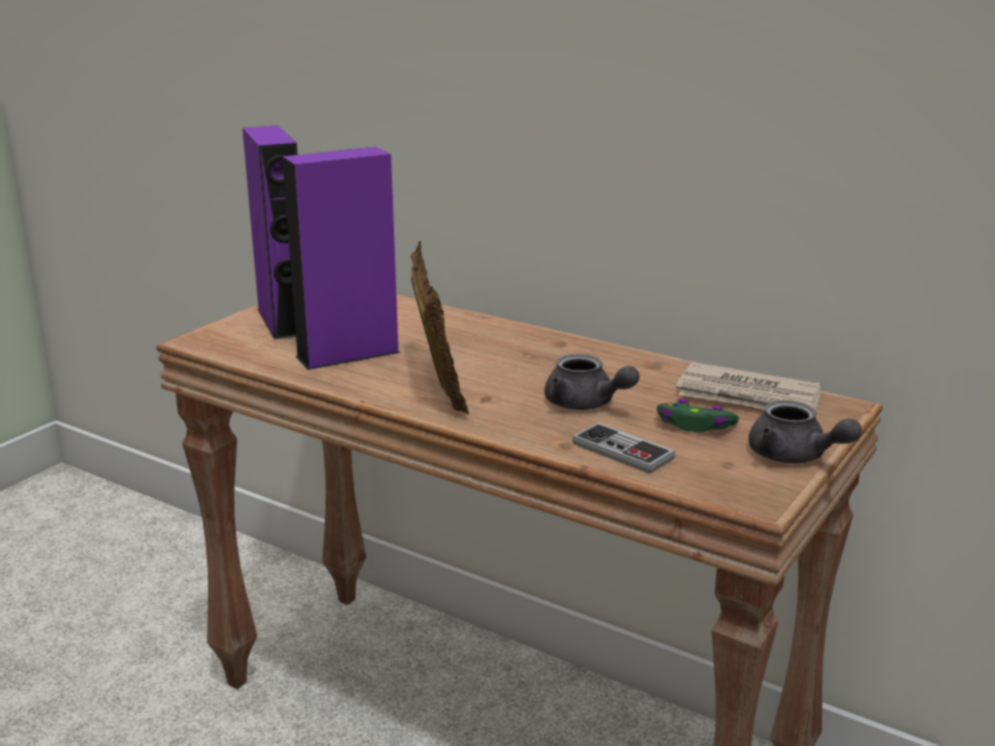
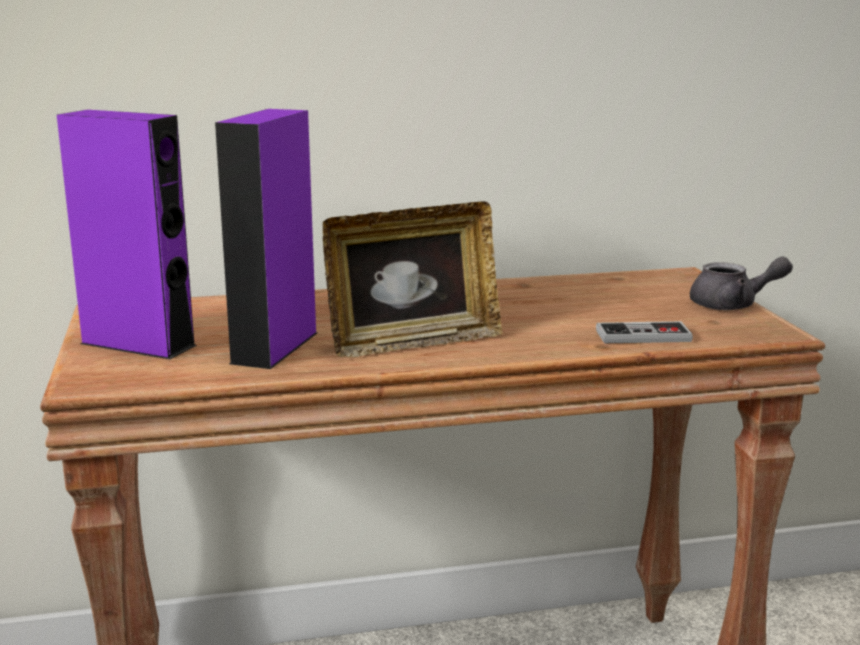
camera: 45 degrees left, 5 degrees down
(438, 385) = (413, 342): picture frame -> picture frame turned 120 degrees clockwise
(586, 404) = (547, 319): grey teapot -> none
(695, 425) = (641, 308): green game controller -> none
(749, 397) = (625, 284): newspaper -> none

